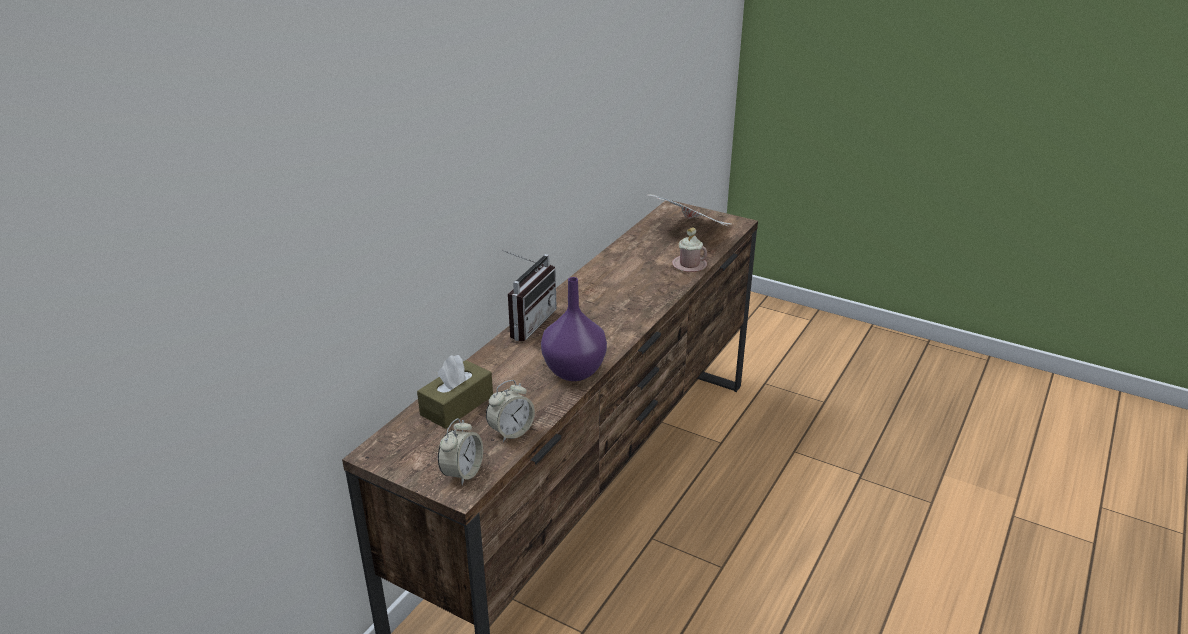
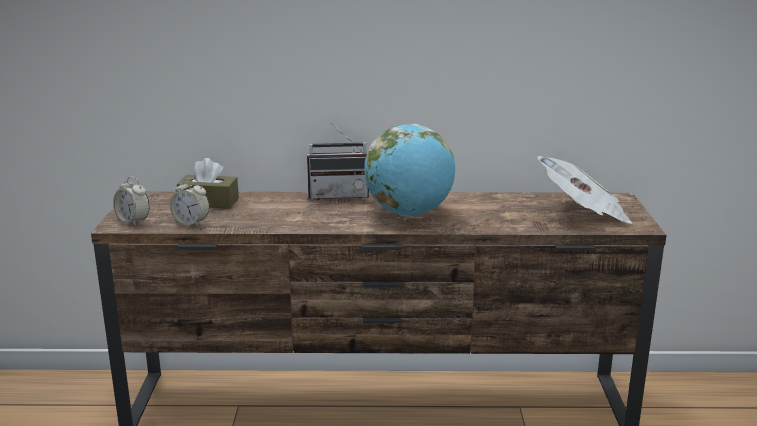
camera: 60 degrees right, 10 degrees down
(462, 473) = (133, 221): alarm clock -> alarm clock turned 45 degrees clockwise
(573, 372) = (287, 223): purple vase -> none
(614, 302) = (409, 213): none -> globe
(689, 265) = (518, 225): pink mug -> none

